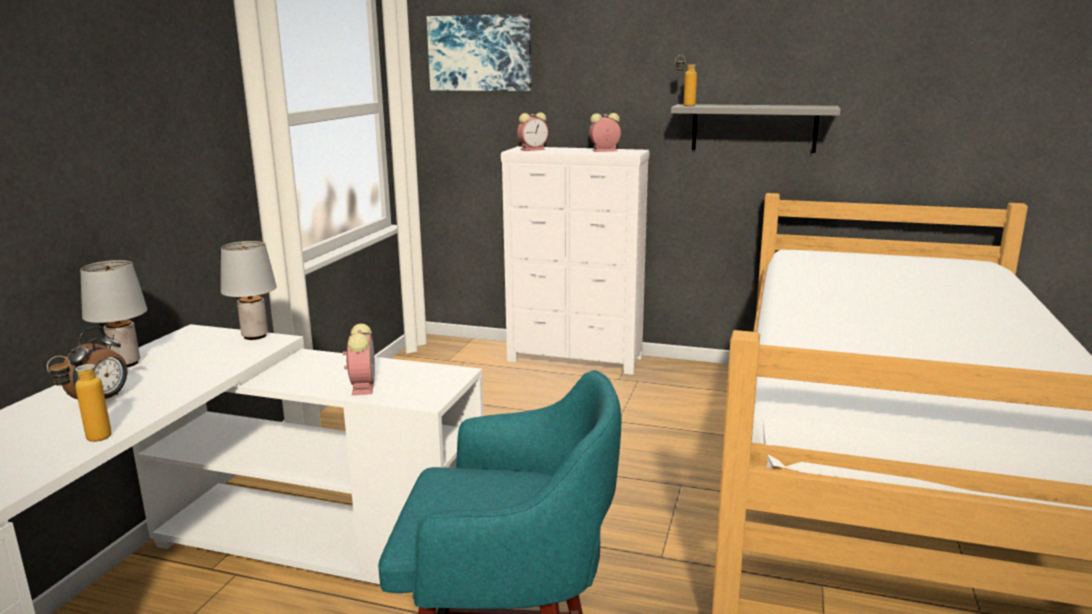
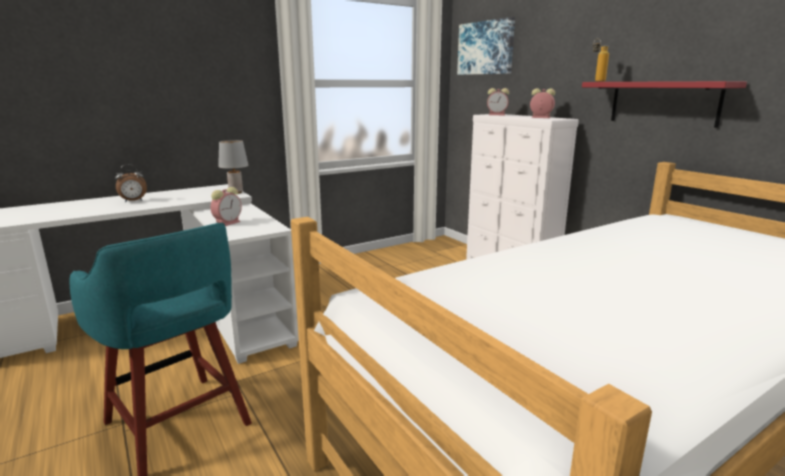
camera: 40 degrees right, 0 degrees up
(88, 440) = (94, 212): bottle -> none
(126, 364) = (173, 192): grey table lamp -> none
(754, 128) = (663, 103): grey shelf -> red shelf

